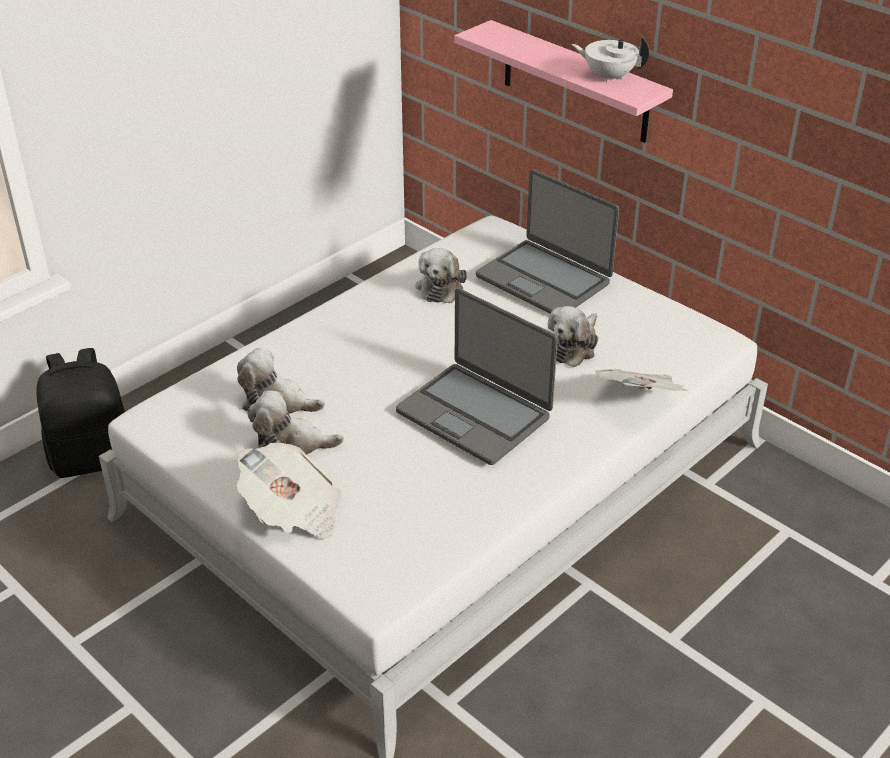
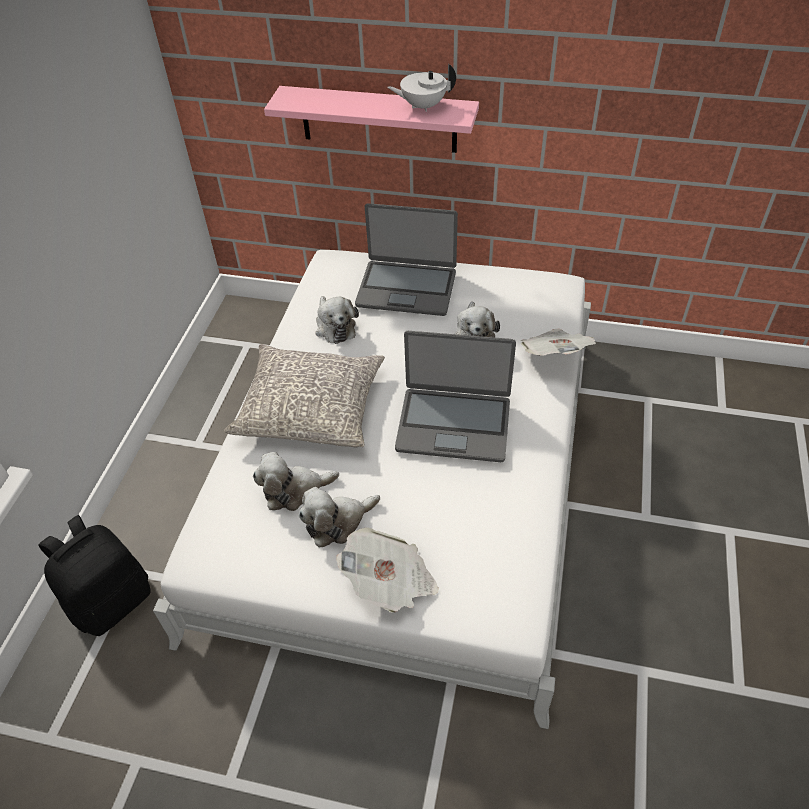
camera: 30 degrees left, 10 degrees up
(352, 344) = (311, 408): none -> grey pillow

